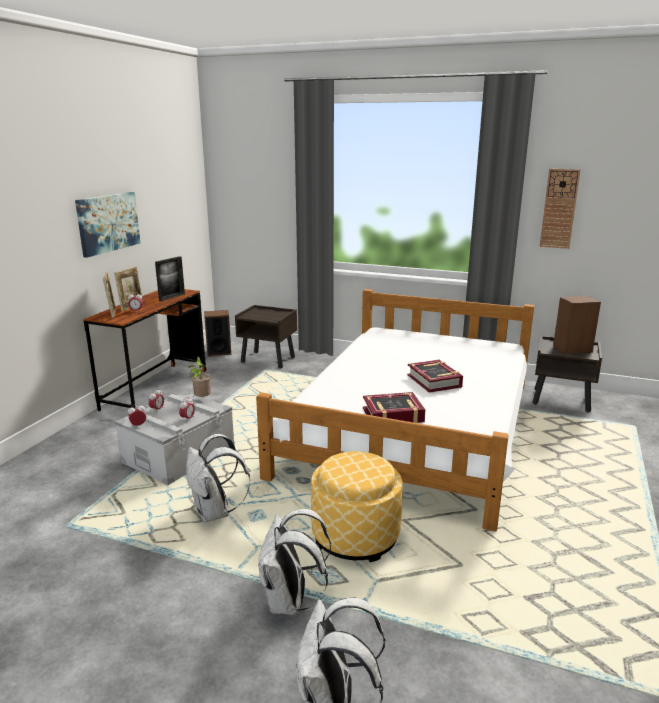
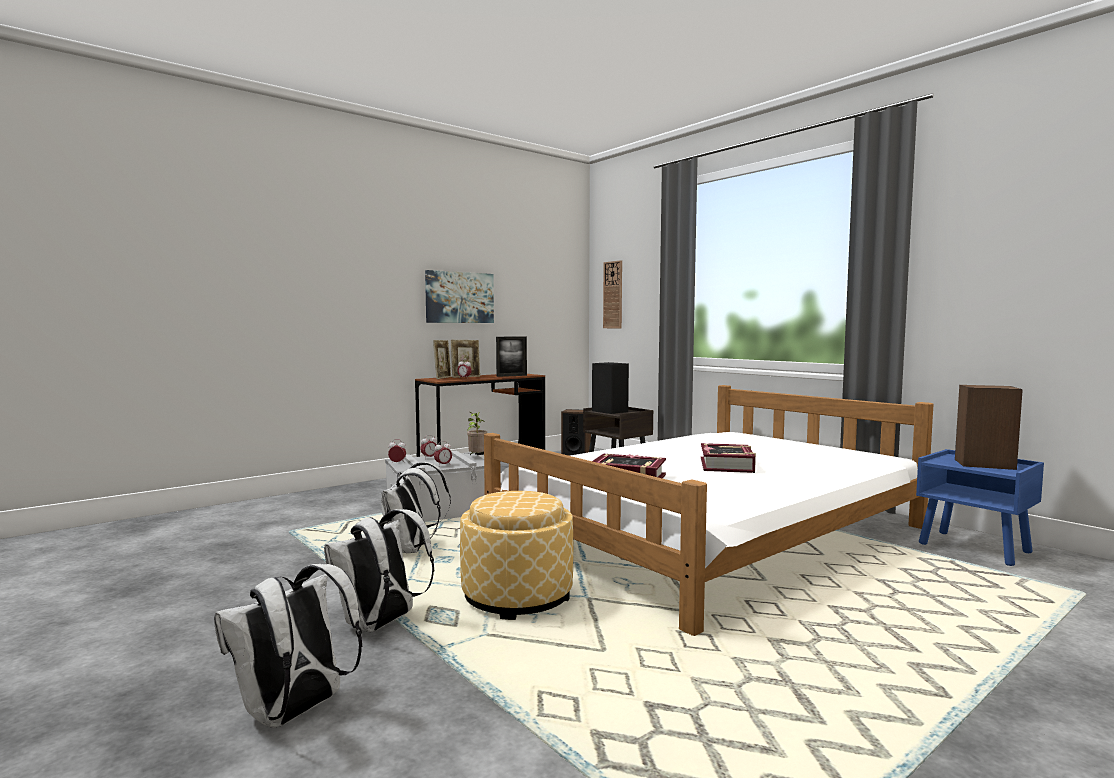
camera: 30 degrees right, 15 degrees down
(260, 315) = (610, 411): none -> black speaker
(559, 209) = (970, 269): wall clock -> wall clock (613, 295)
(562, 400) = (975, 548): brown nightstand -> blue nightstand

